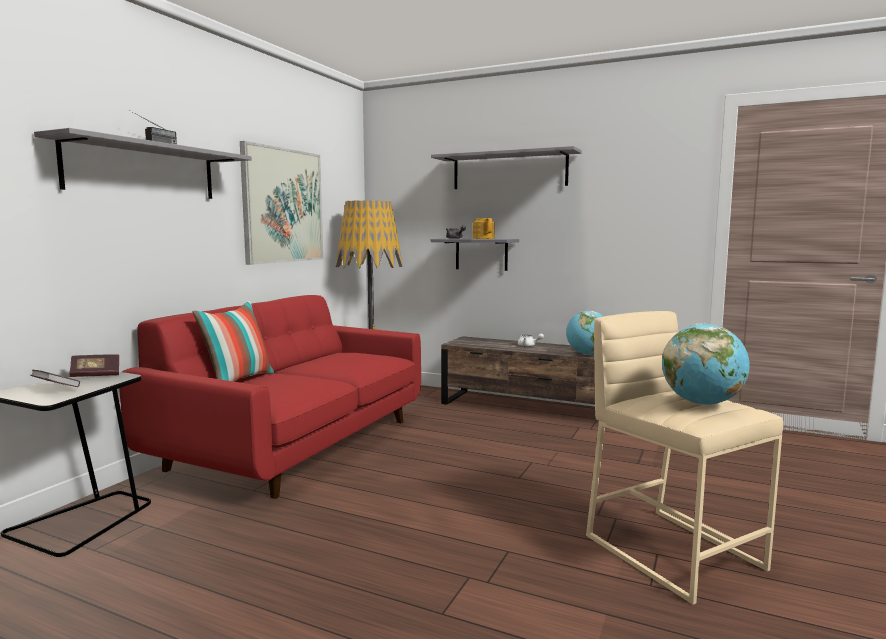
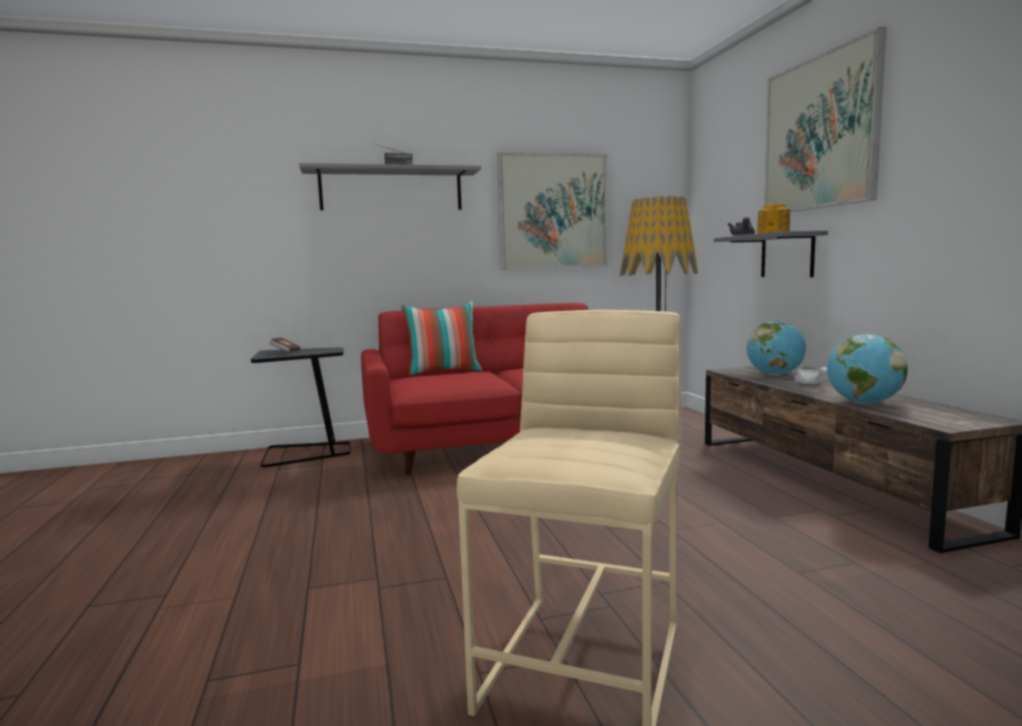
camera: 50 degrees right, 0 degrees up
(95, 375) = (326, 348): book -> none
(509, 171) = (820, 133): grey shelf -> picture
(702, 403) = (566, 444): globe -> globe (775, 375)

